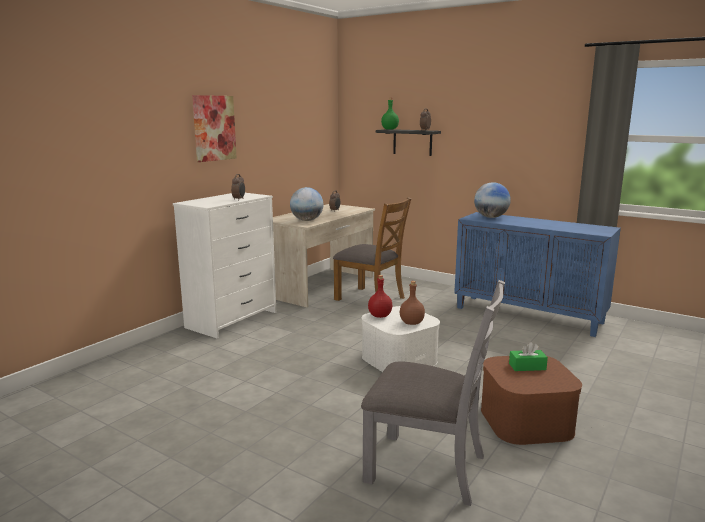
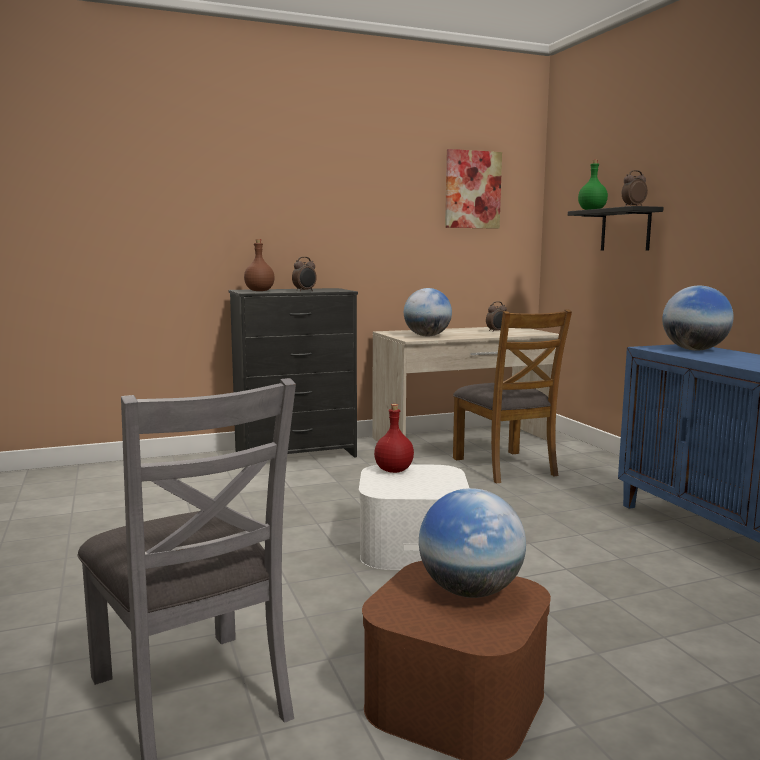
camera: 35 degrees right, 5 degrees down
(214, 128) = (306, 201): picture -> picture (472, 189)
(232, 320) = (295, 454): white dresser -> black dresser
(412, 323) = (418, 488): brown bottle -> brown bottle (259, 291)
(527, 366) = (470, 591): green tissue box -> globe

